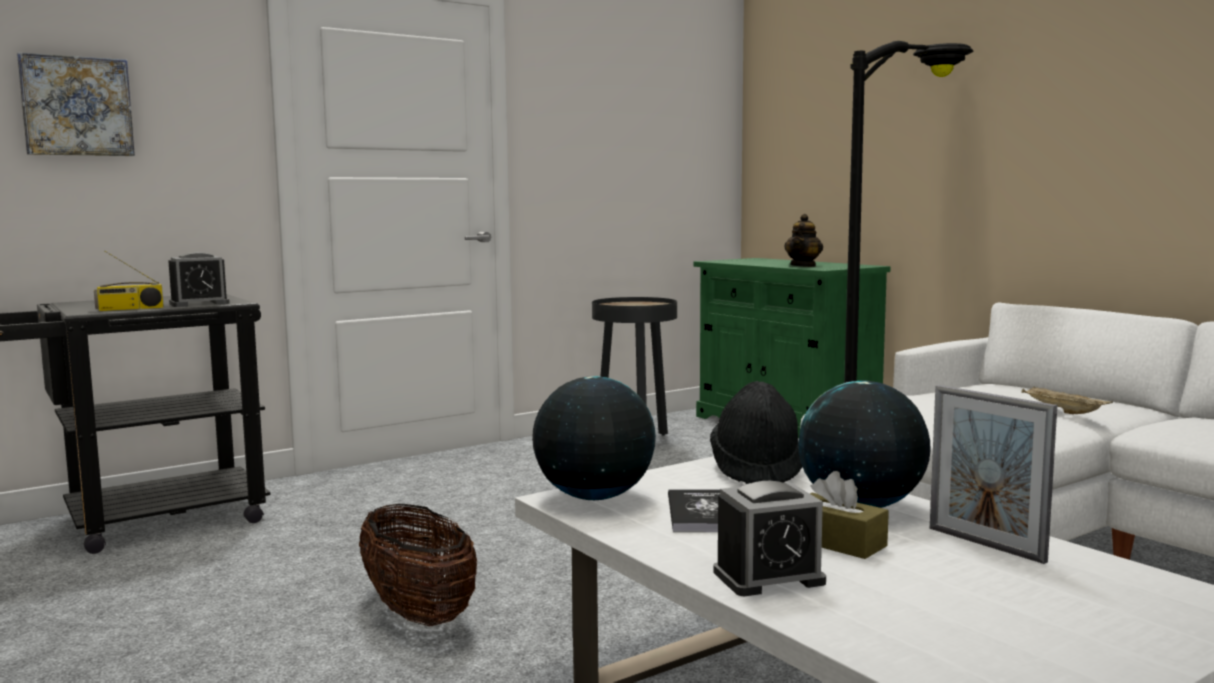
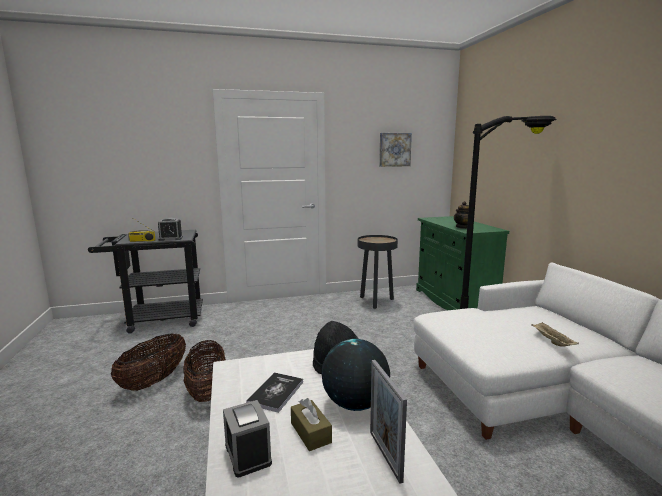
camera: 20 degrees right, 5 degrees up
(77, 106) = (137, 156): picture -> picture (394, 149)
(268, 619) = (154, 381): none -> basket
(594, 497) = (243, 369): globe -> none
(768, 577) = (248, 454): alarm clock -> alarm clock turned 60 degrees clockwise

